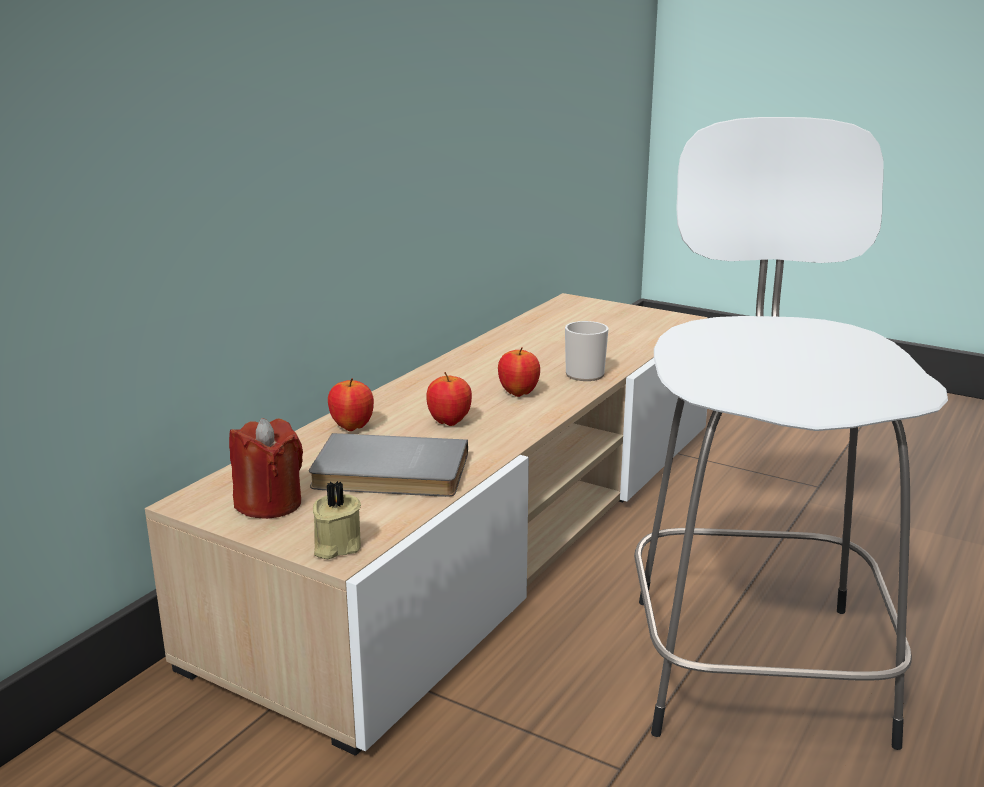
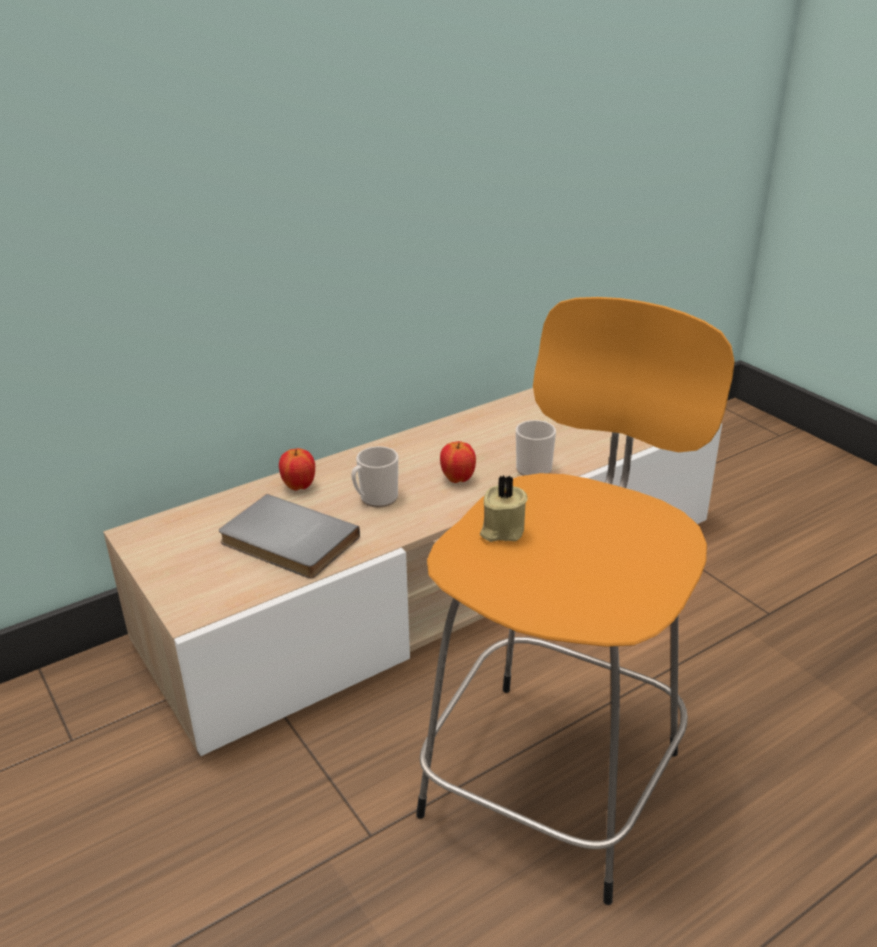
camera: 25 degrees right, 10 degrees up
(269, 504) = (181, 550): red candle -> none
(335, 546) = (191, 604): beige candle -> beige candle (501, 530)
(449, 422) = (375, 499): apple -> mug
(755, 660) = (555, 776): white stool -> orange stool

